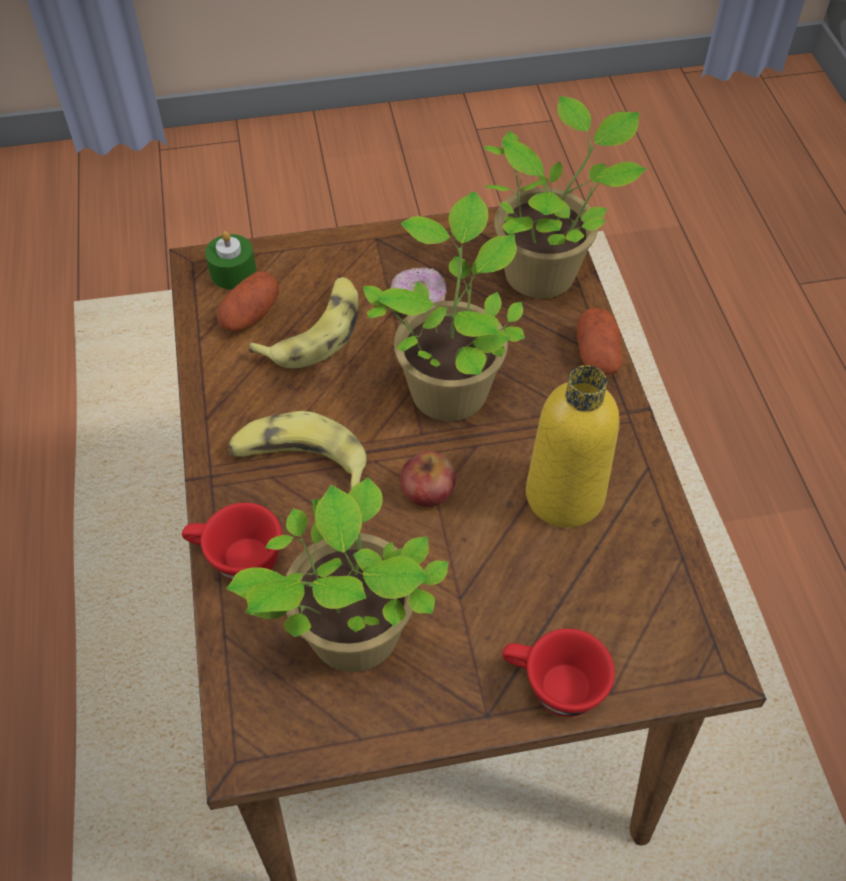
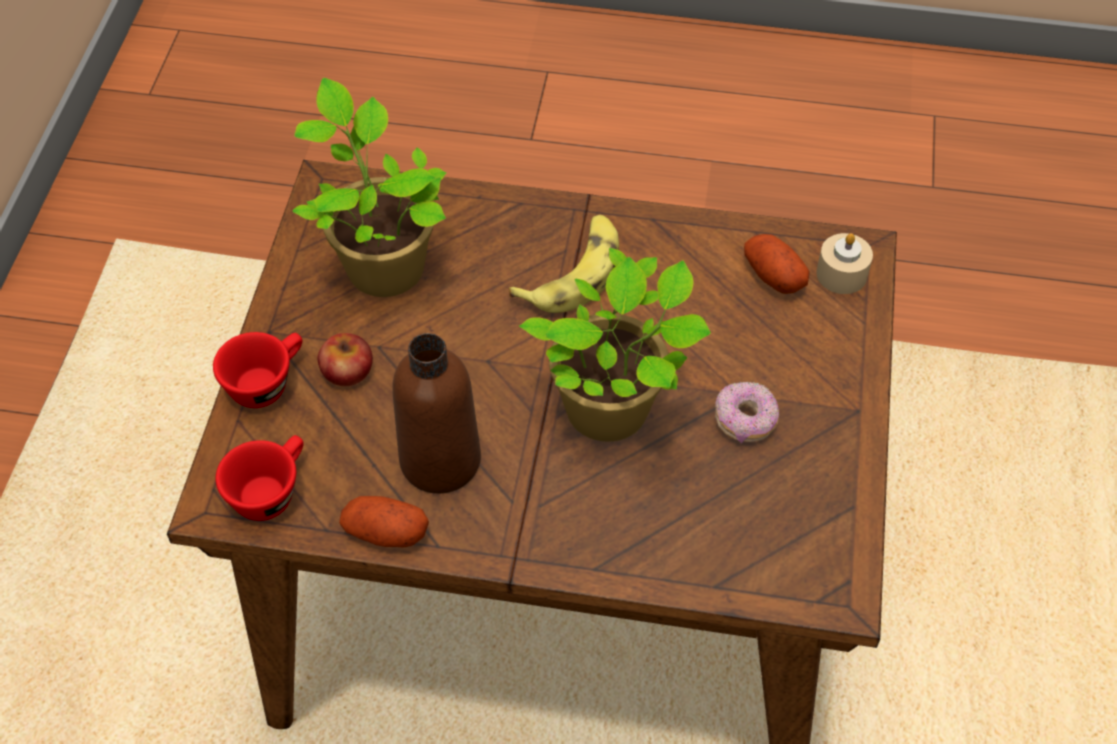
camera: 110 degrees right, 0 degrees up
(233, 272) = (841, 274): green candle -> beige candle
(236, 560) = (491, 210): red cup -> red cup (270, 490)
(315, 331) = (732, 322): banana -> none
(427, 490) = (498, 356): apple -> apple (347, 371)
(544, 272) = (749, 559): potted plant -> none
(564, 495) = (440, 460): yellow bottle -> brown bottle
(597, 355) = (602, 561): potato -> potato (385, 532)

